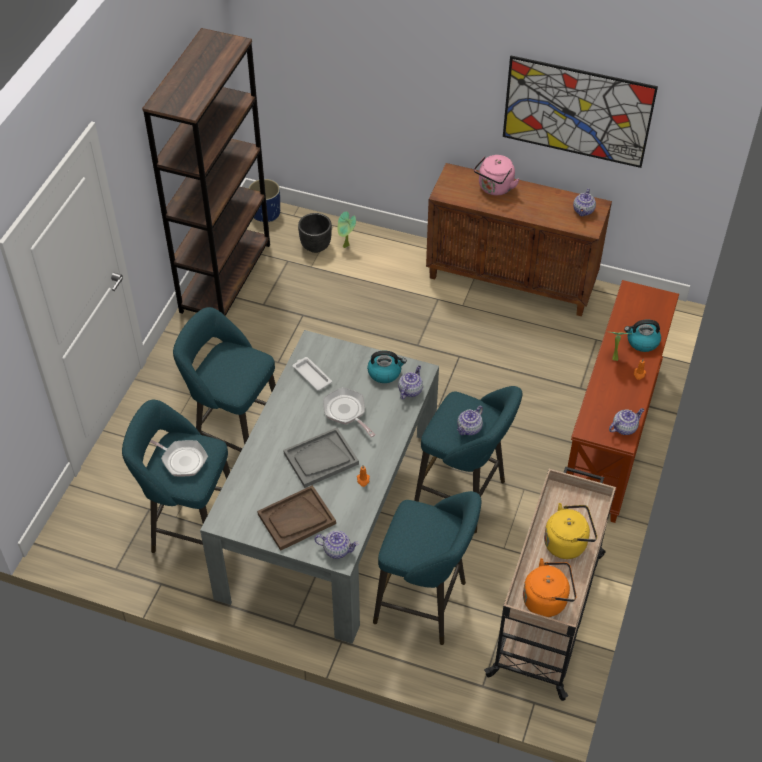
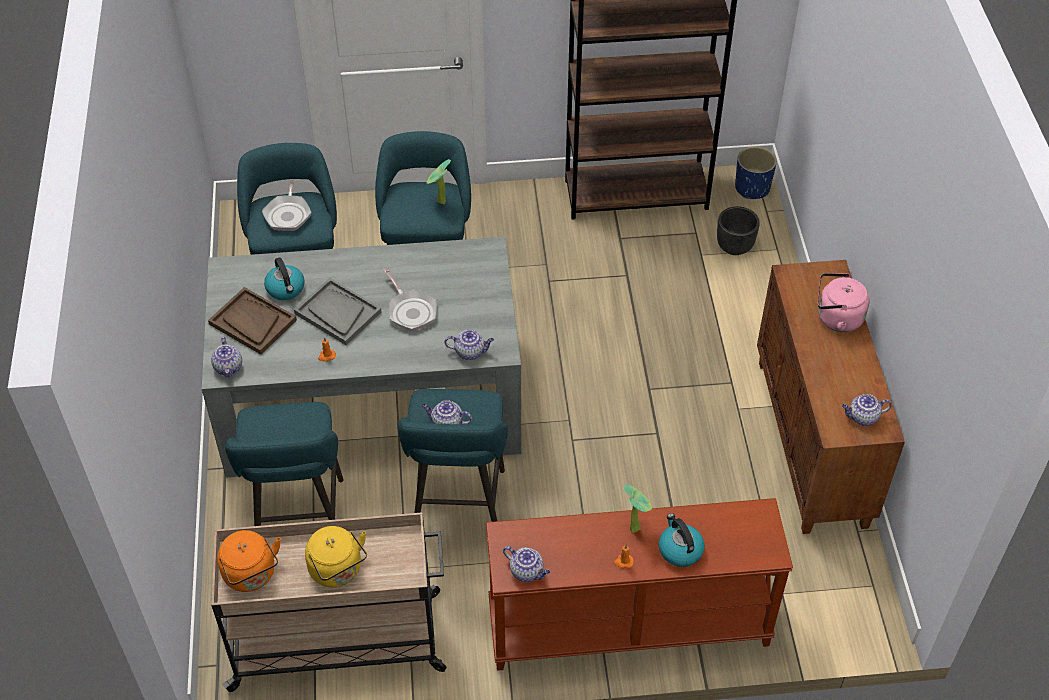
camera: 65 degrees right, 0 degrees up
(311, 375) = (444, 265): white tray -> none
(346, 247) = (752, 272): potted plant -> potted plant (439, 203)
(346, 412) = (410, 310): frying pan -> frying pan turned 120 degrees clockwise
(385, 372) = (483, 322): kettle -> kettle (286, 289)
(577, 112) = (919, 297): picture -> none

